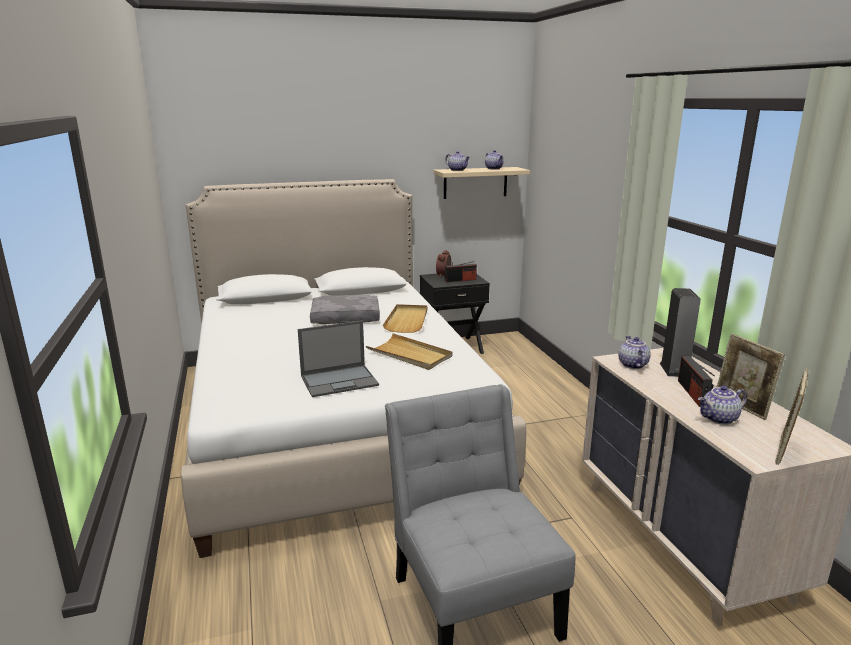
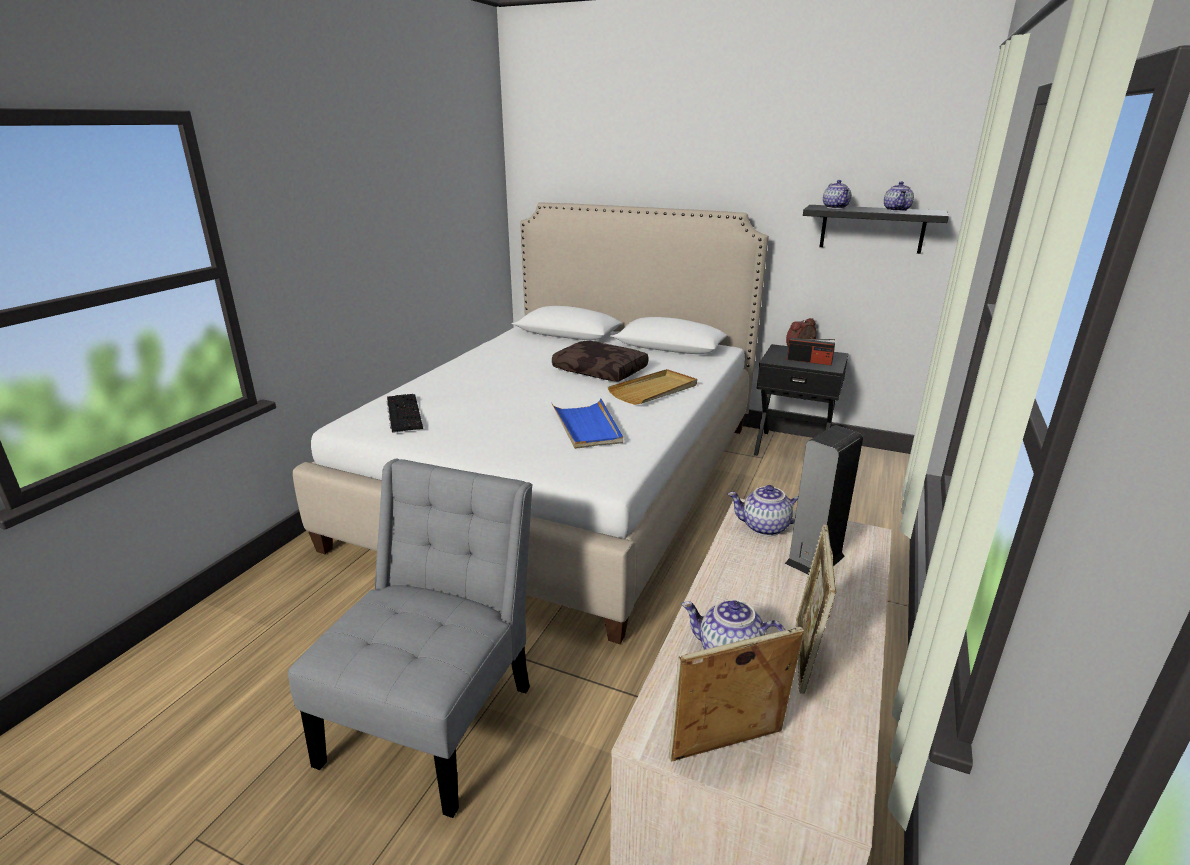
camera: 40 degrees right, 5 degrees up
(255, 389) = (402, 412): none -> keyboard
(340, 380) = (477, 430): laptop -> none
(346, 317) = (601, 370): grey pillow -> brown pillow
(409, 355) = (587, 427): beige tray -> blue tray
(475, 182) = (872, 229): beige shelf -> black shelf
(632, 365) = (764, 528): teapot -> teapot turned 120 degrees counterclockwise
(693, 393) = (770, 601): radio -> none

